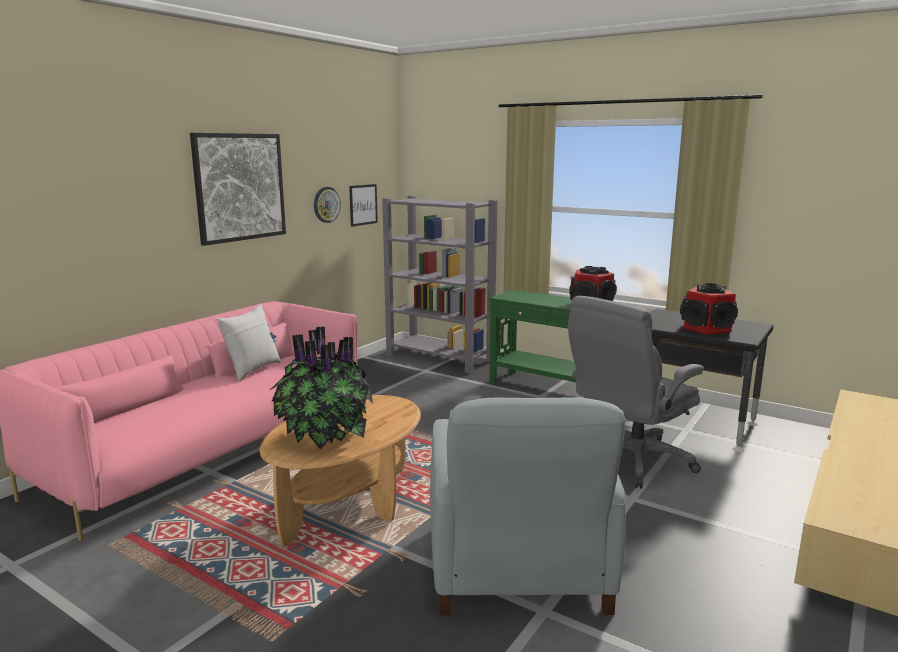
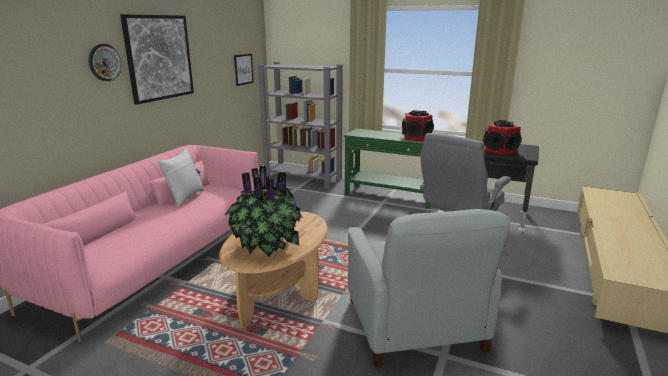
camera: 10 degrees left, 5 degrees up
(326, 204) = (219, 70): wall clock -> wall clock (104, 62)

